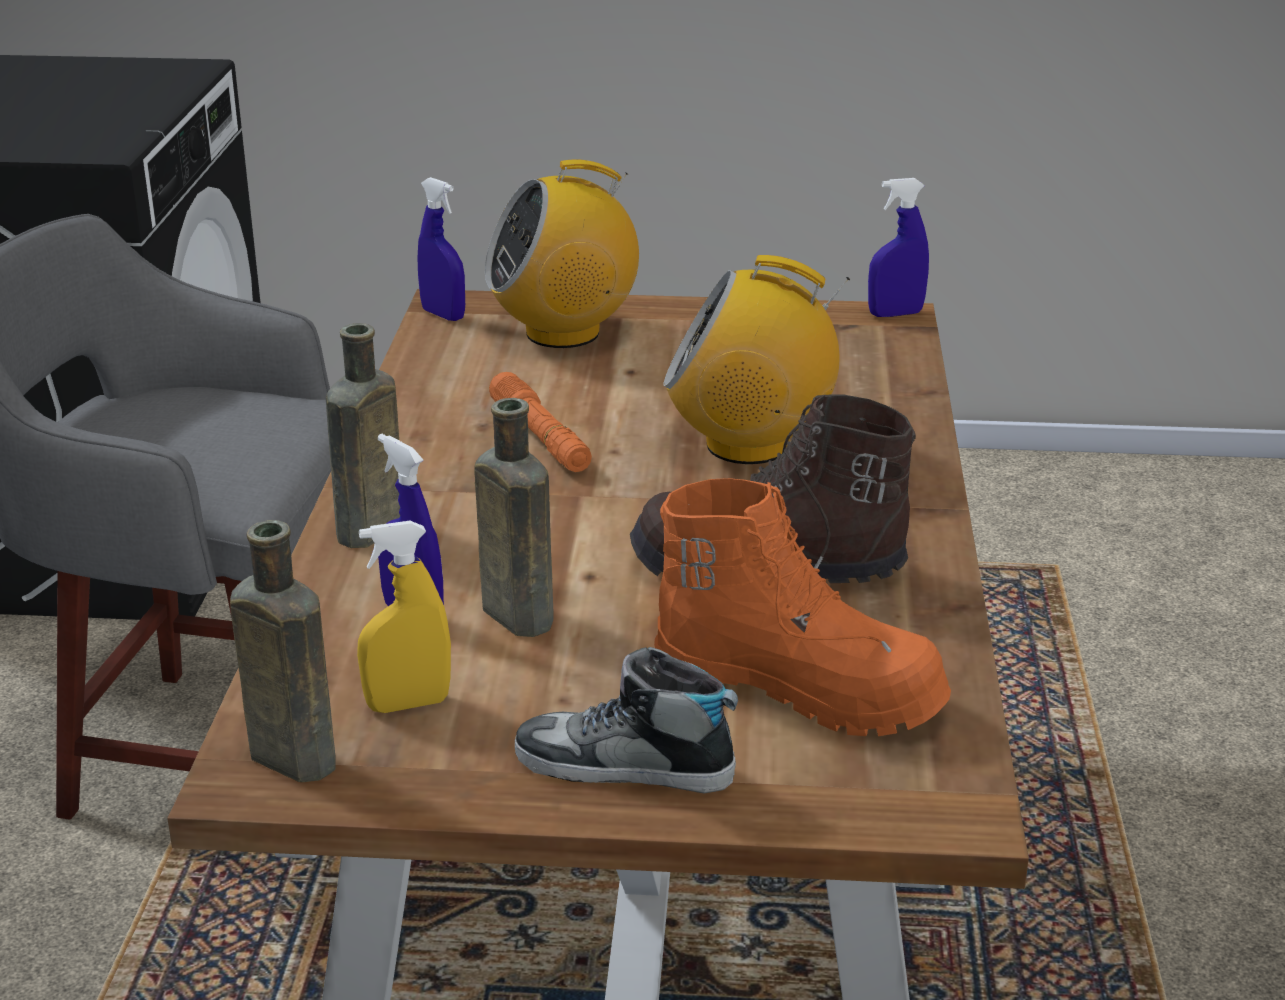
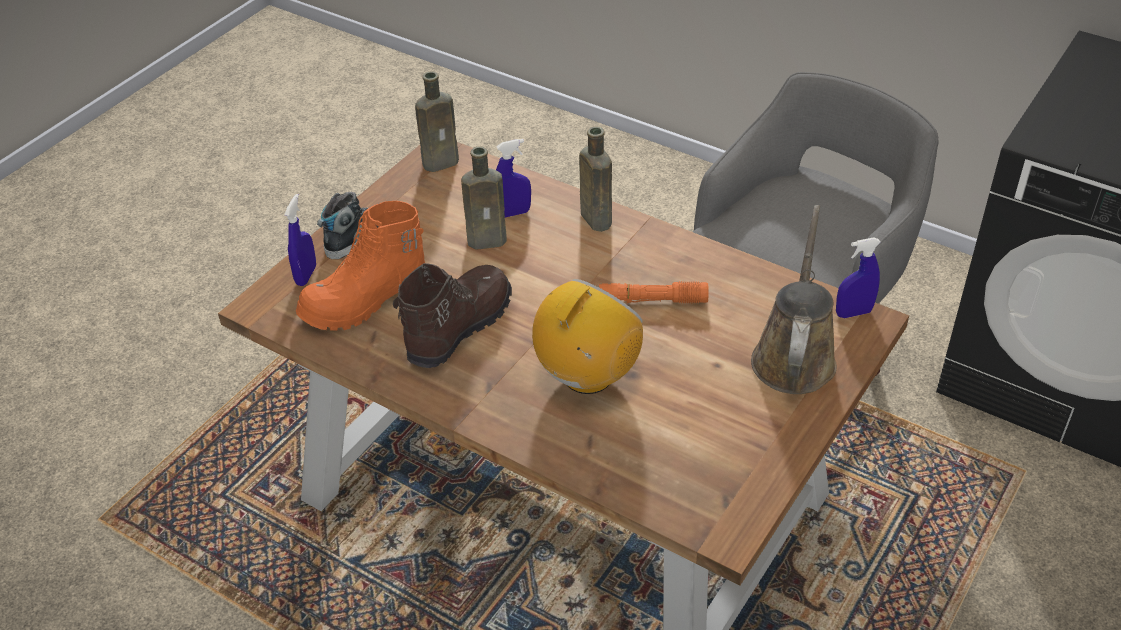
camera: 120 degrees right, 15 degrees up
(408, 704) = (450, 196): yellow spray bottle -> none
(564, 332) = (794, 356): radio -> brown watering can
(895, 314) = (731, 538): blue spray bottle -> blue spray bottle (306, 275)

